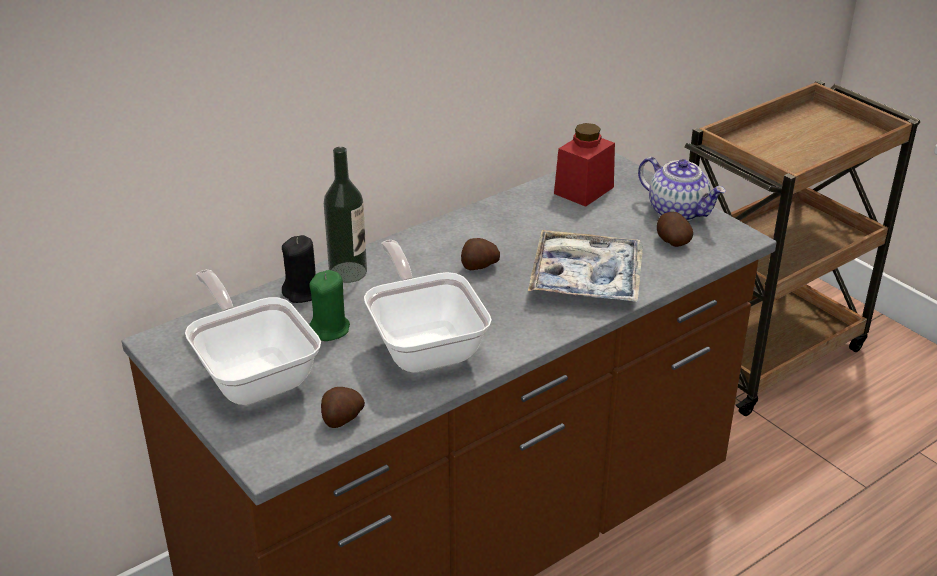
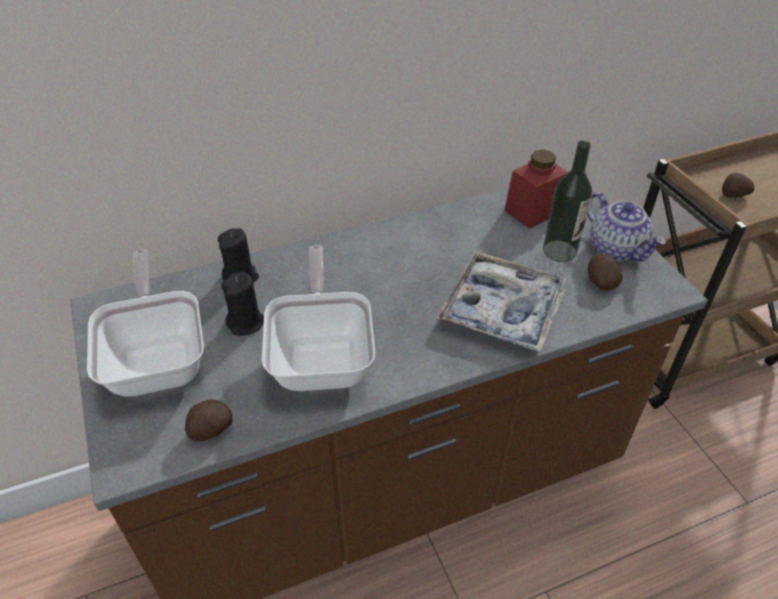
camera: 15 degrees right, 10 degrees up
(330, 329) = (246, 322): green candle -> black candle
(348, 272) = (289, 263): bottle -> bottle (559, 251)
(479, 266) = (407, 278): potato -> potato (733, 195)

